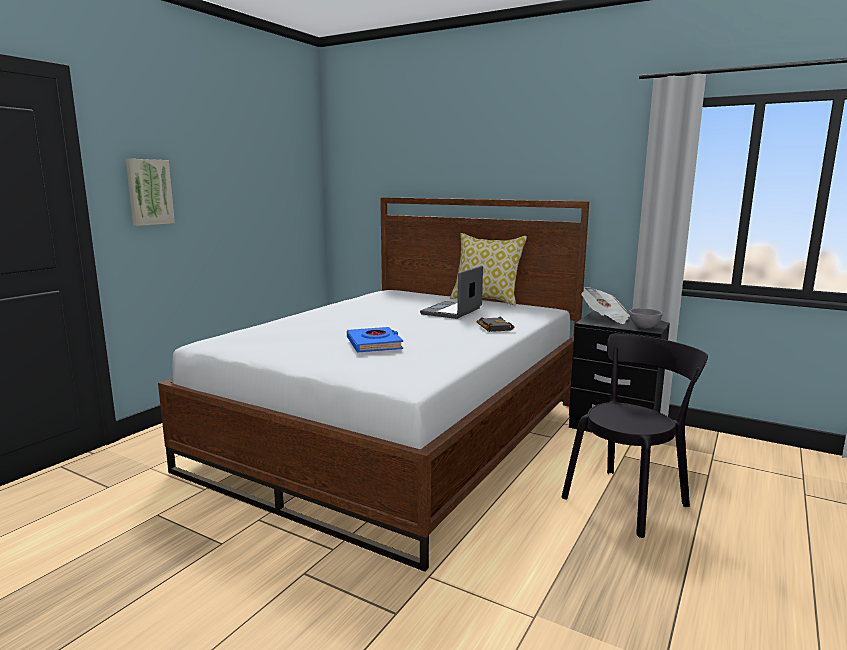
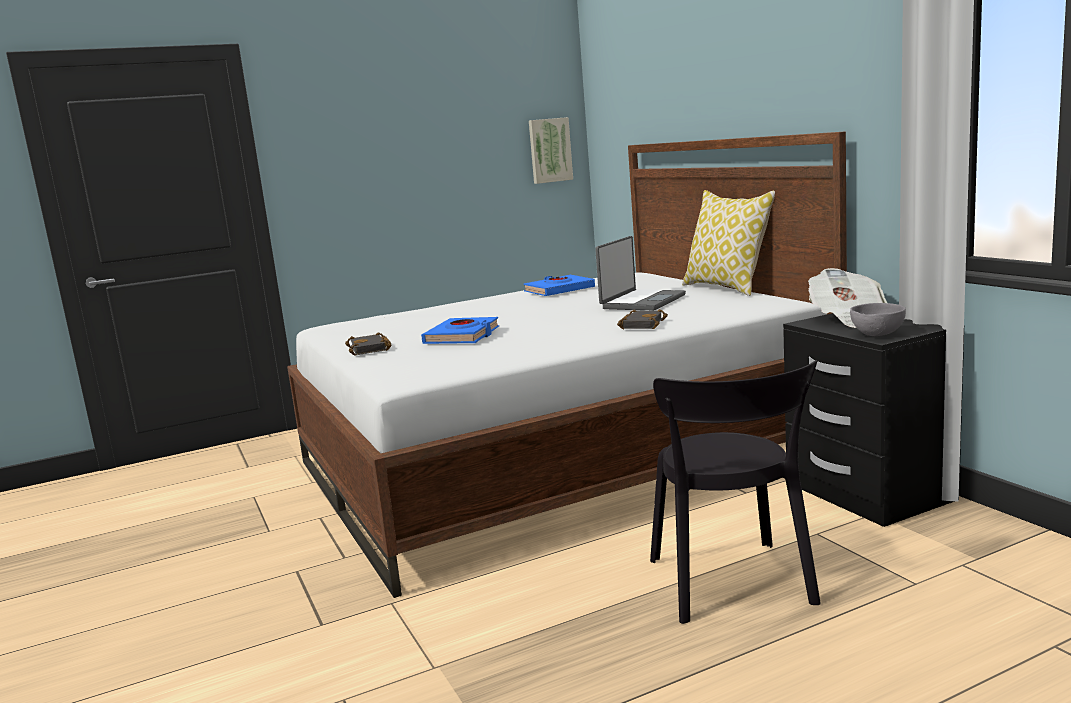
camera: 35 degrees right, 0 degrees up
(149, 192) = (330, 163): picture -> picture (549, 150)
(313, 360) = (371, 349): none -> black book
(364, 304) = (559, 290): none -> blue book
(452, 311) = (641, 302): laptop -> laptop turned 150 degrees clockwise
(627, 499) = (732, 585): black chair -> black chair turned 90 degrees clockwise

